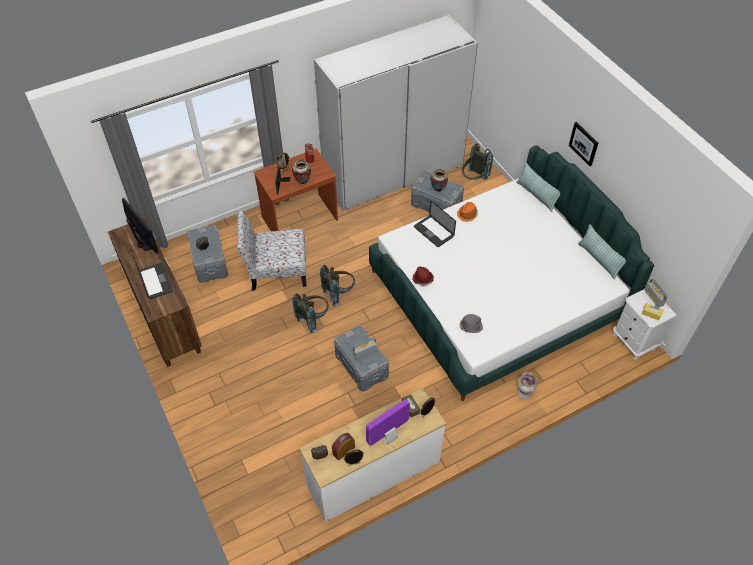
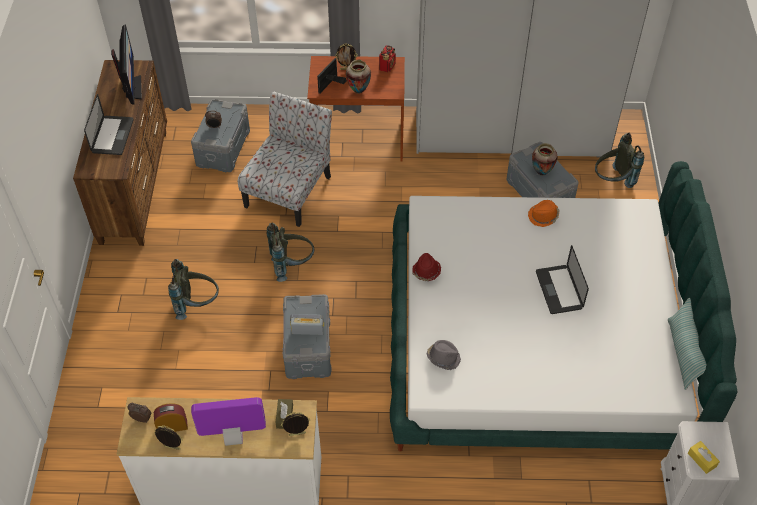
camera: 30 degrees right, 0 degrees up
(276, 270) = (289, 190): chair -> chair turned 90 degrees clockwise
(339, 293) = (343, 249): grey backpack -> grey backpack (197, 304)
(433, 231) = (483, 219): laptop -> laptop (559, 290)
(524, 393) = (484, 481): vase -> none
(536, 195) = (656, 231): pillow -> none
(584, 143) = (726, 180): picture -> none
(654, 298) = (722, 440): radio -> none

